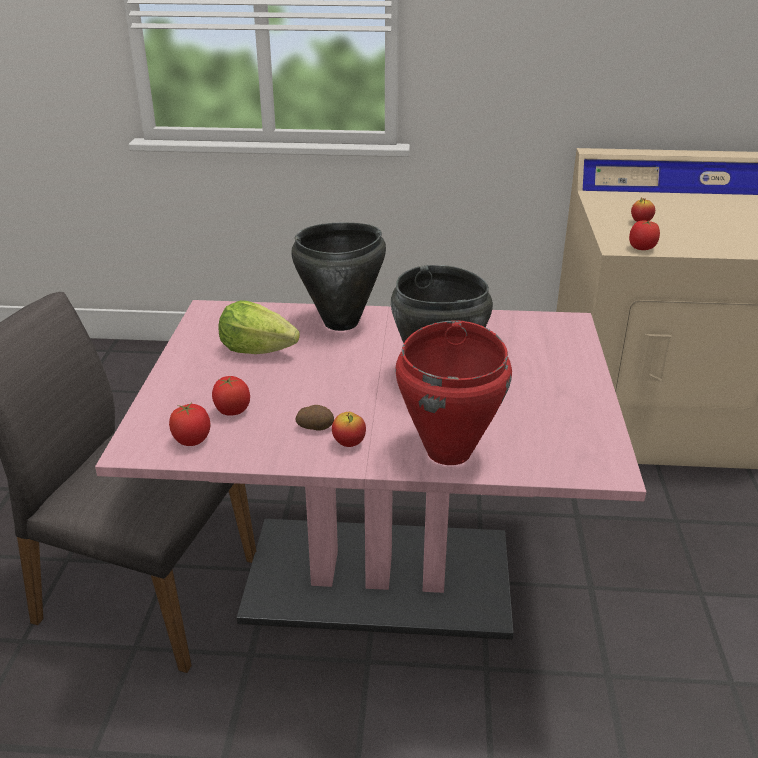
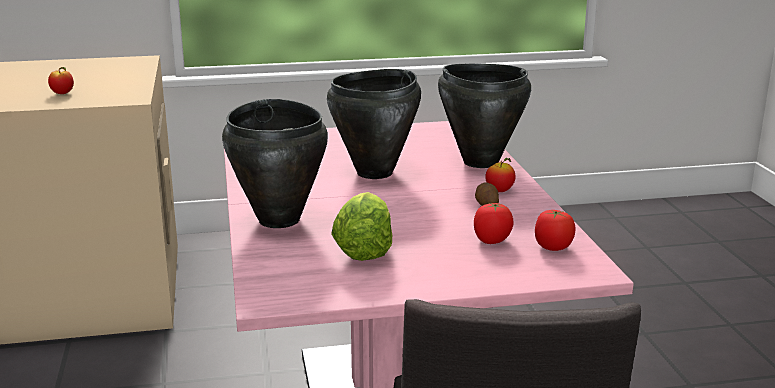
camera: 105 degrees left, 10 degrees down
(450, 451) = (480, 162): red cooking pot -> black cooking pot
(642, 248) = (133, 93): tomato -> none

